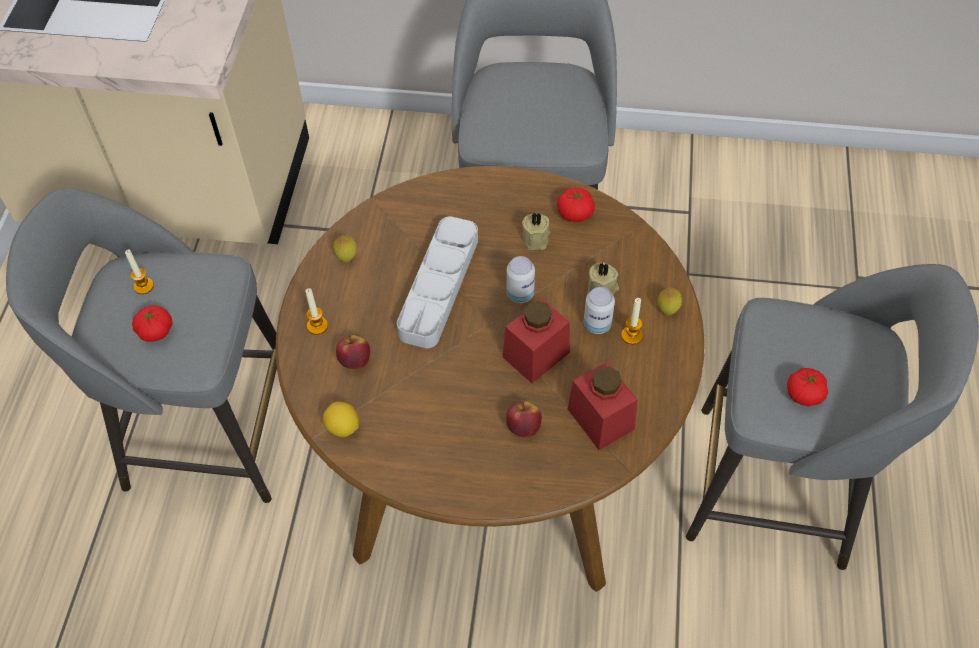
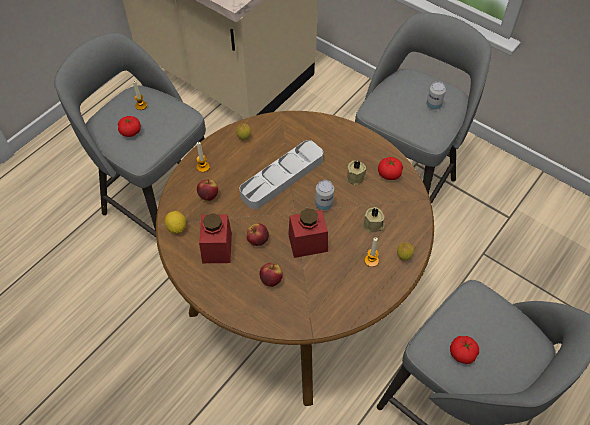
camera: 30 degrees right, 0 degrees up
(468, 386) = (258, 240): none -> apple
(597, 324) = (355, 244): can -> can (433, 105)
(600, 419) = (318, 298): red jar -> red jar (217, 248)

